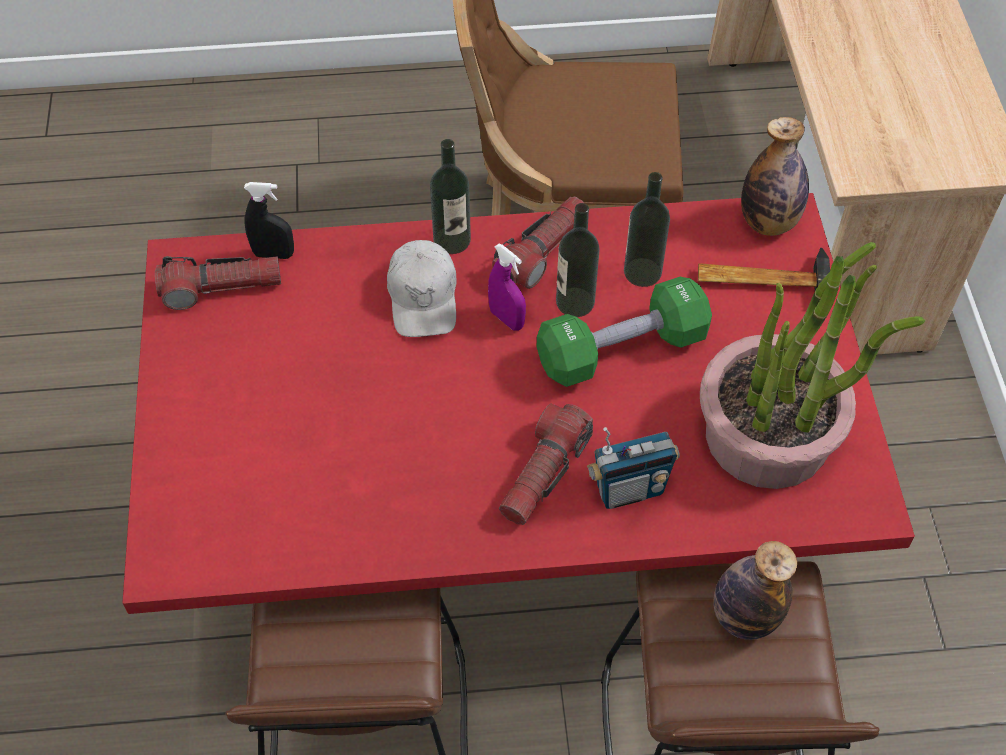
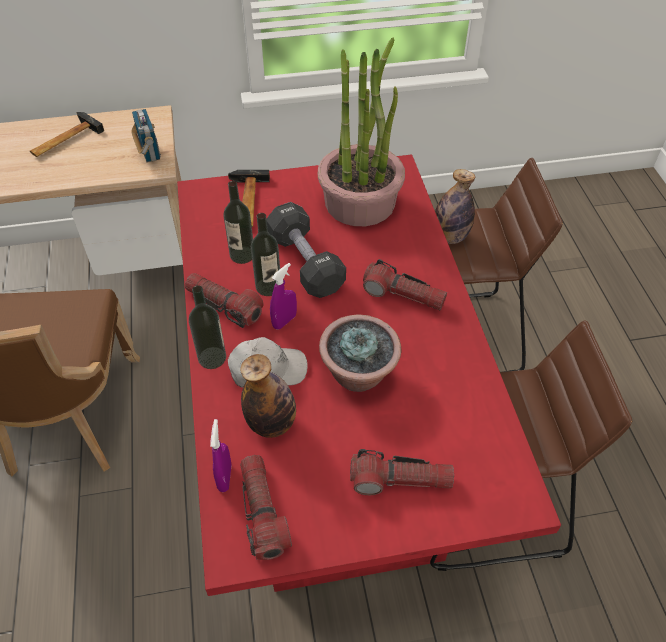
camera: 95 degrees left, 5 degrees down
(228, 428) = (400, 480): none -> flashlight
(273, 254) = (225, 477): black spray bottle -> purple spray bottle
(399, 399) = (359, 374): none -> potted plant
(622, 349) = (305, 263): green dumbbell -> black dumbbell
(629, 490) = (407, 257): radio -> radio (149, 153)
(768, 222) = (201, 199): bottle -> bottle (271, 423)
(917, 60) = (63, 139): none -> hammer

